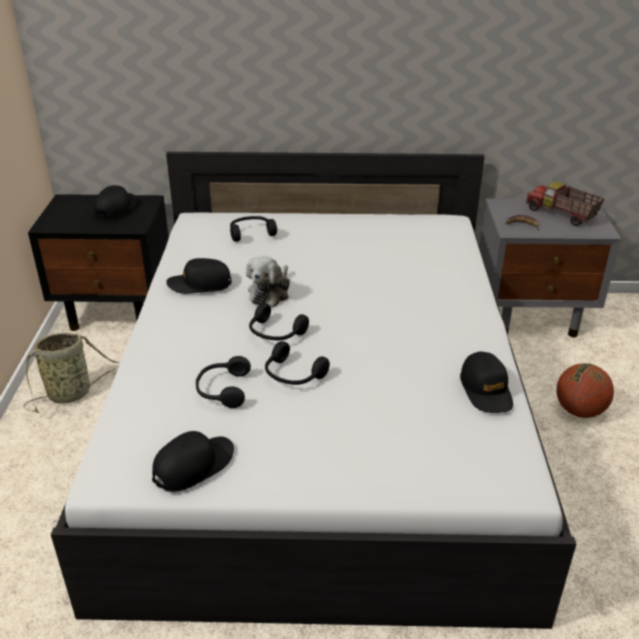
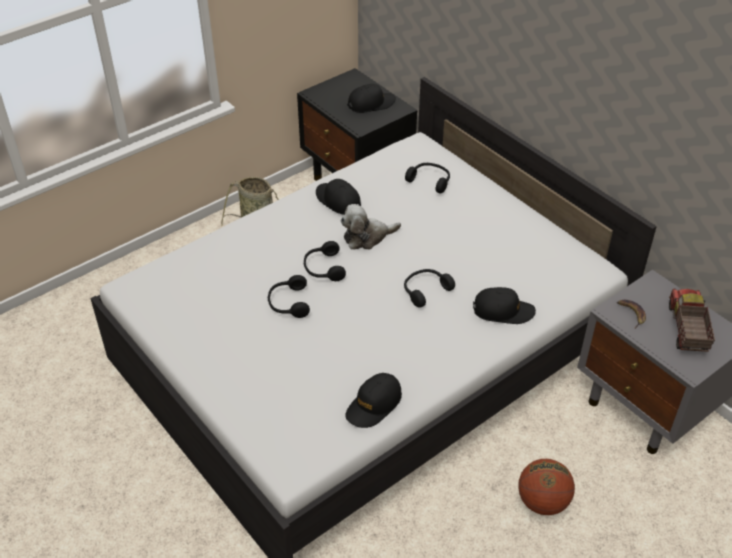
camera: 50 degrees right, 10 degrees up
(193, 465) = (167, 313): black cap -> black cap (503, 311)
(222, 390) = (242, 282): black headphones -> black headphones (425, 290)

